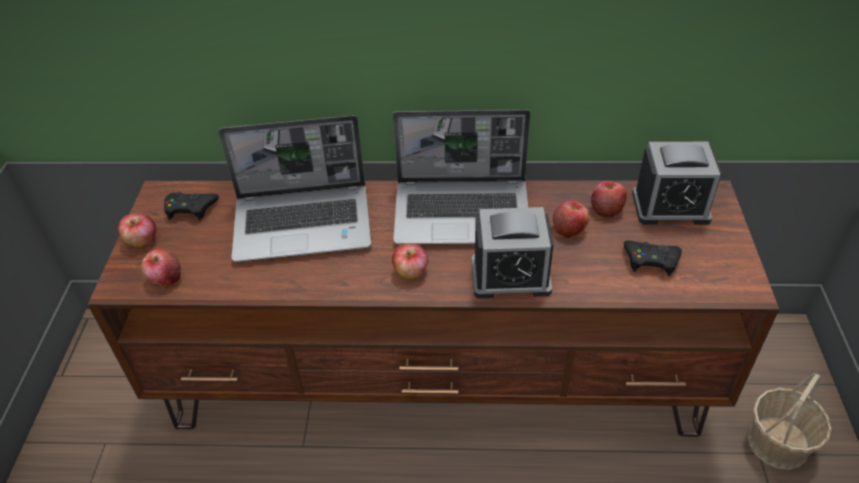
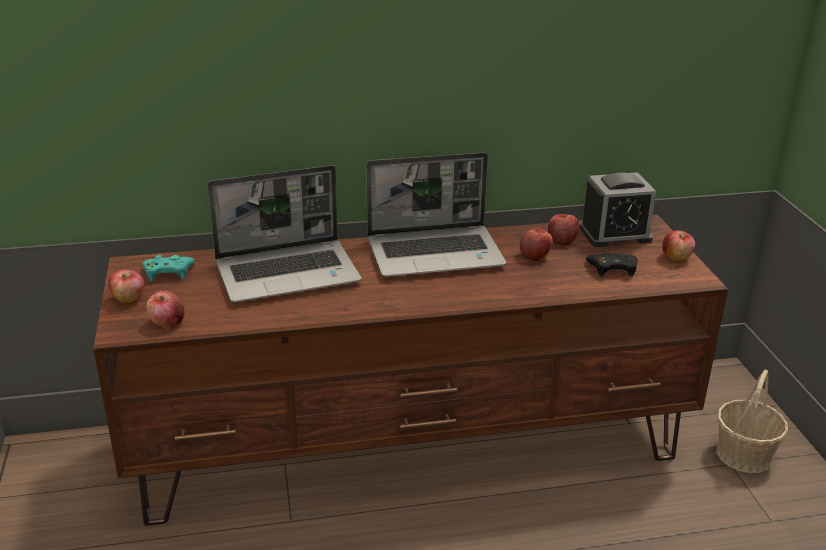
camera: 15 degrees left, 15 degrees down
(190, 208) = (168, 272): black game controller -> turquoise game controller
(411, 272) = (405, 295): apple -> apple (676, 257)
(510, 276) = (497, 290): alarm clock -> none

